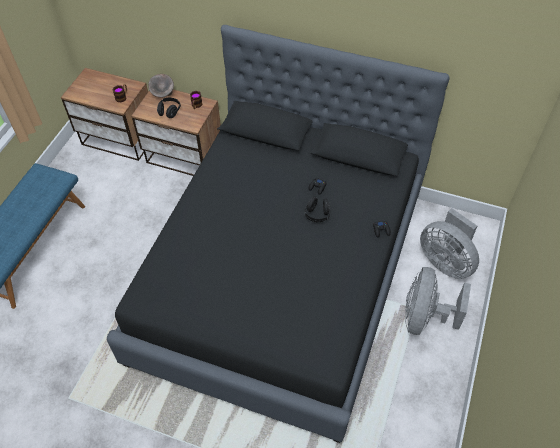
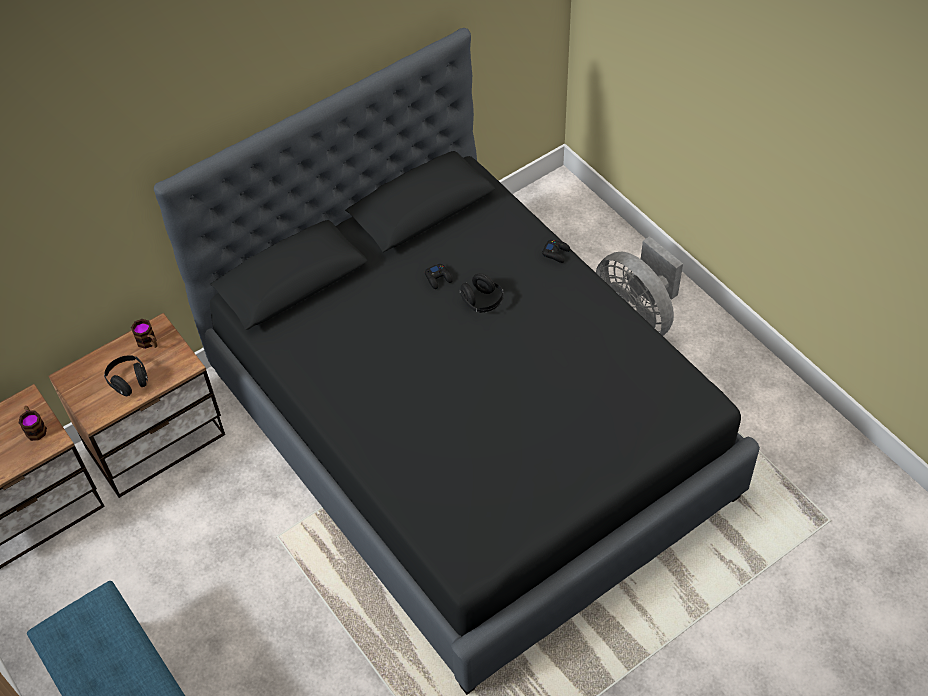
camera: 55 degrees left, 0 degrees up
(163, 94) = (83, 372): grey bowl -> none
(445, 261) = (578, 250): grey fan -> none

